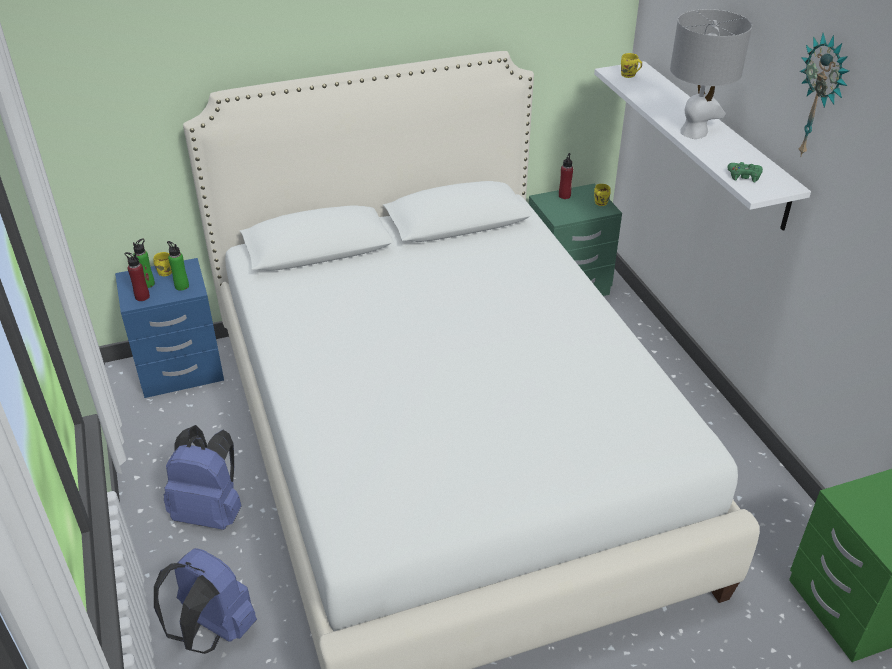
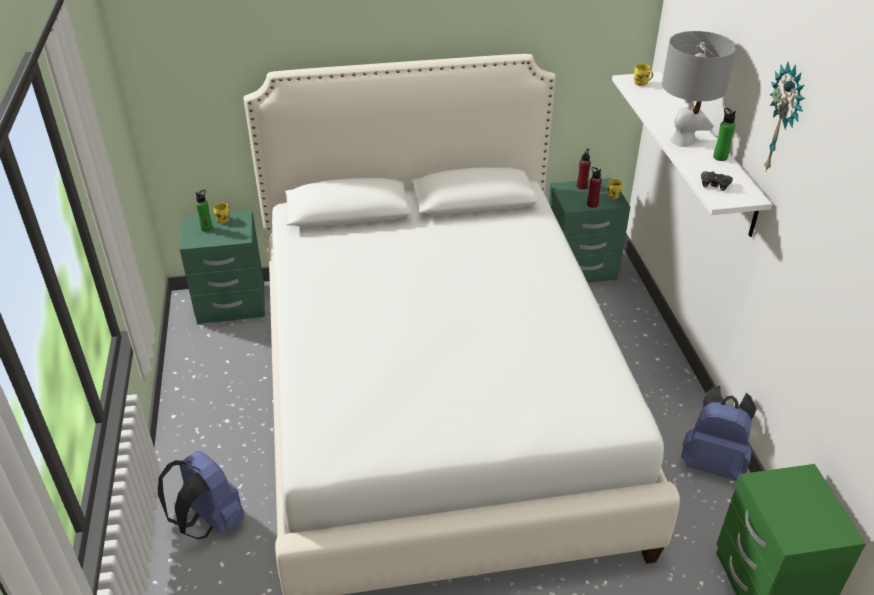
camera: 10 degrees right, 0 degrees up
(142, 297) = (200, 238): red bottle -> red bottle (592, 204)
(181, 370) = (231, 304): blue nightstand -> green nightstand
(182, 286) = (233, 233): green bottle -> green bottle (720, 157)
(211, 512) = (230, 425): blue backpack -> blue backpack (712, 462)
(744, 176) = (714, 184): green game controller -> black game controller

